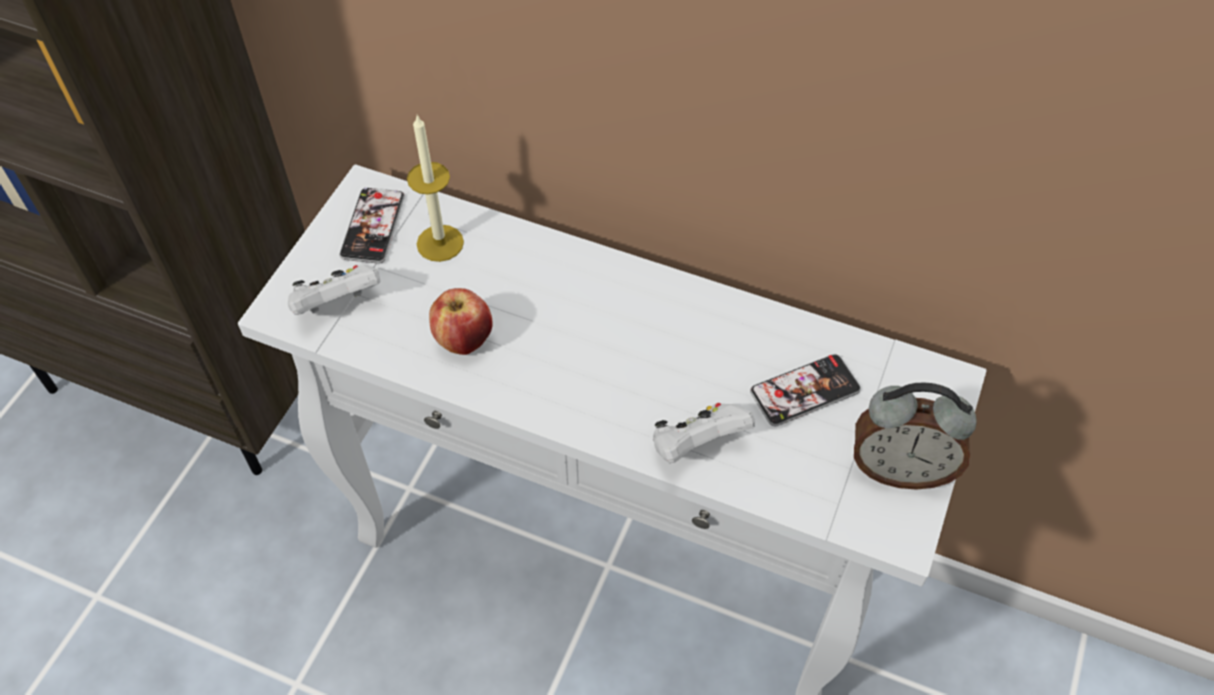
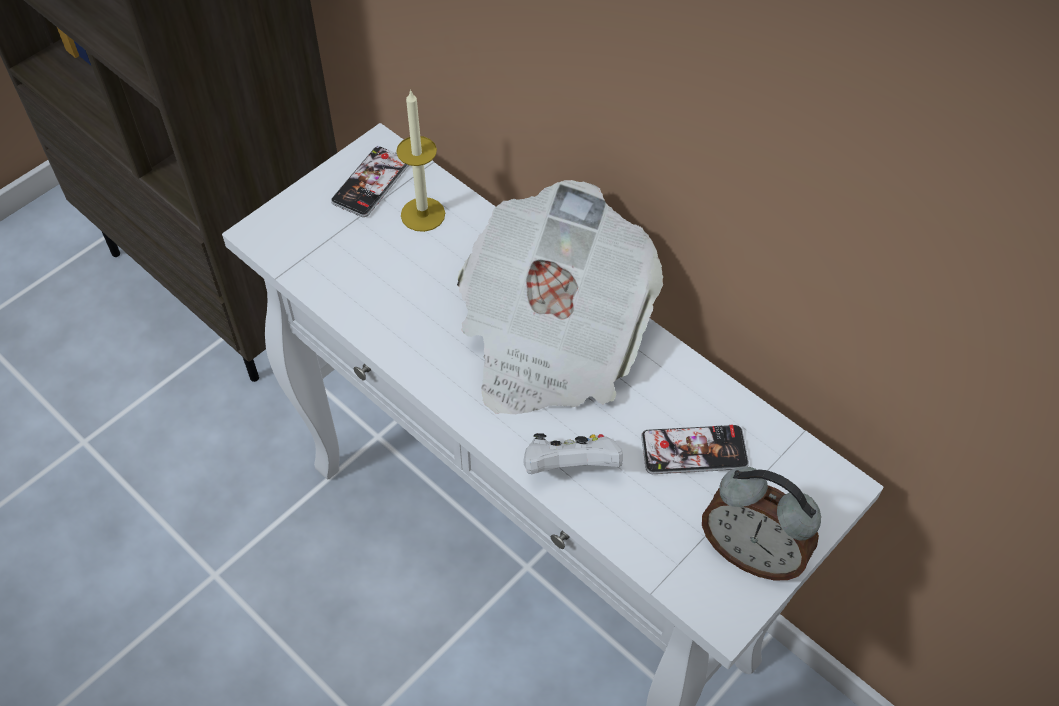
camera: 20 degrees right, 0 degrees up
(337, 305) = (310, 243): white game controller -> none
(464, 340) = (405, 307): apple -> none
(621, 325) = (551, 337): none -> newspaper

